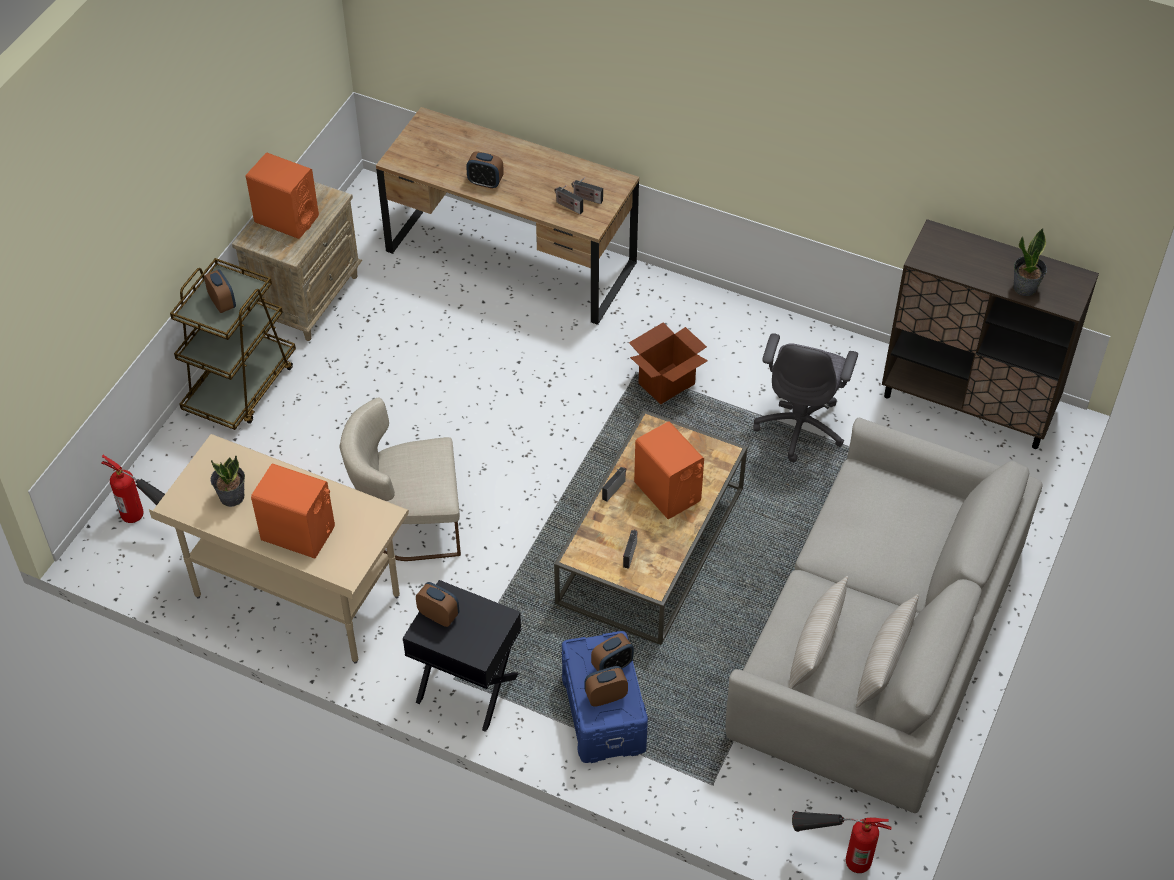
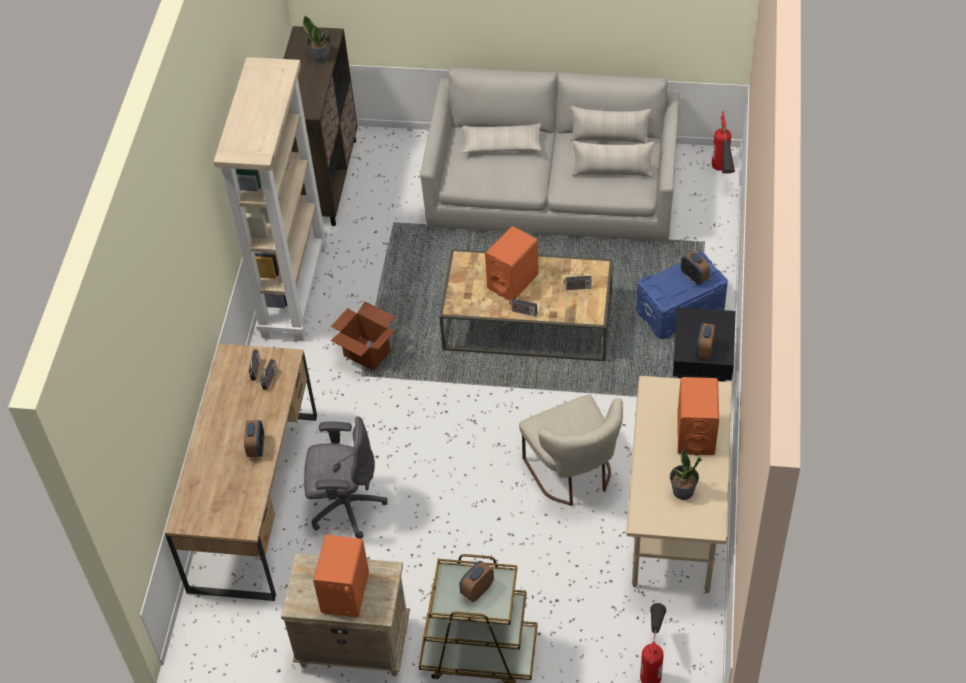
camera: 105 degrees left, 0 degrees up
(612, 666) = (668, 280): alarm clock -> none
(792, 340) = (294, 289): none -> beige bookcase
(800, 426) = (381, 265): grey office chair -> grey office chair (345, 506)
(909, 538) = (502, 145): none -> beige pillow

